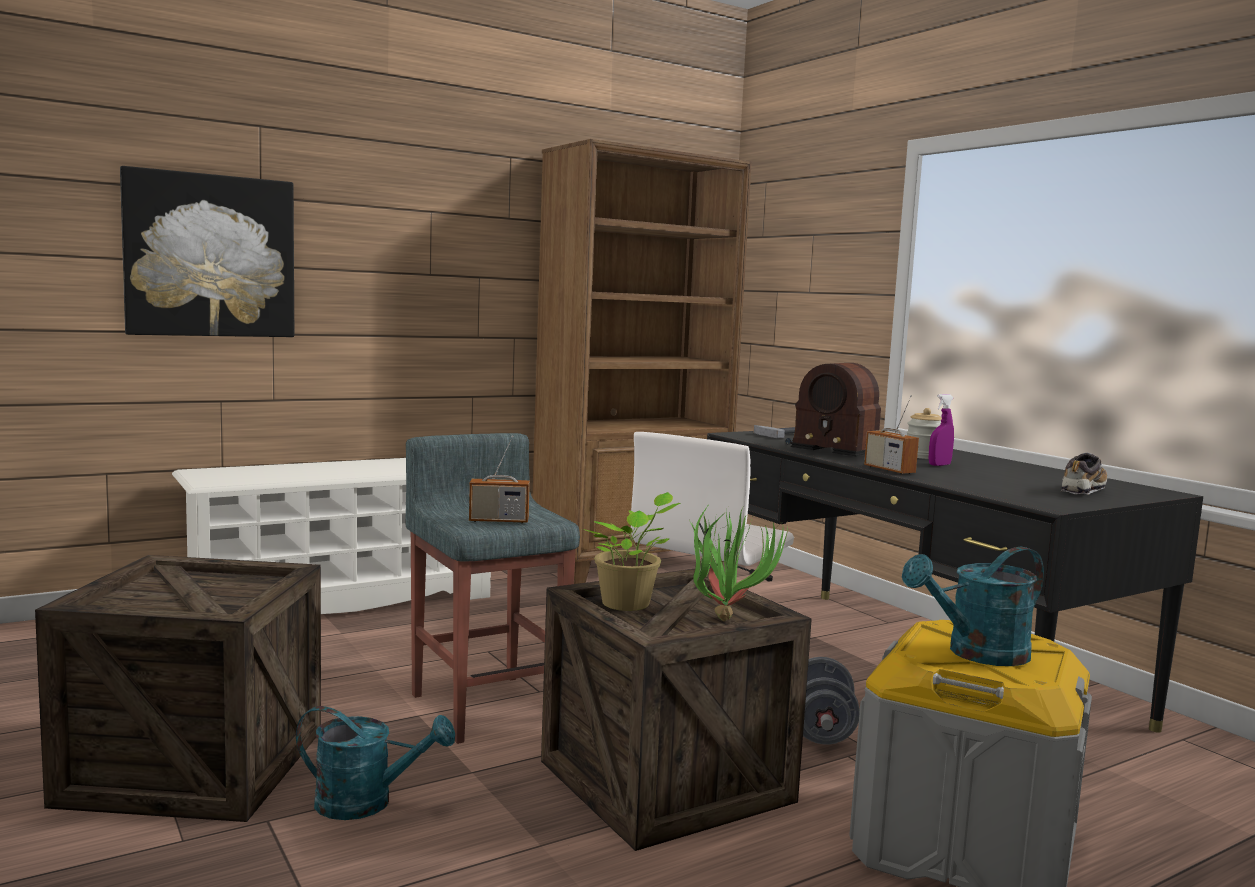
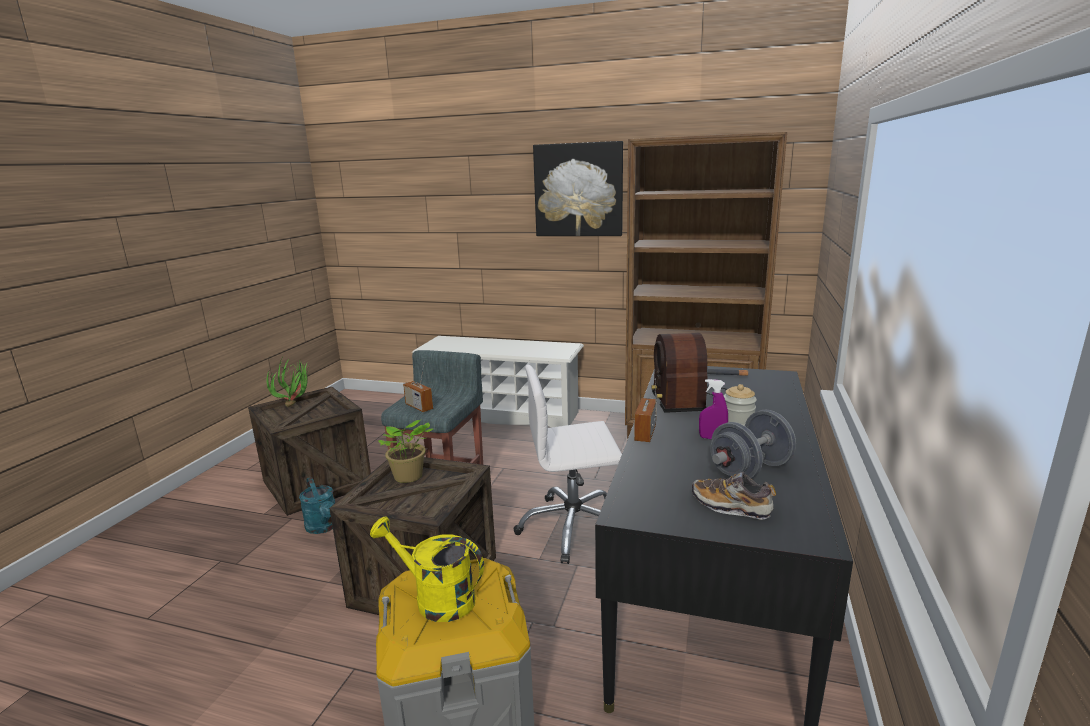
camera: 50 degrees right, 10 degrees up
(210, 256) = (449, 229): picture -> picture (578, 190)
(726, 616) = (425, 504): potted plant -> potted plant (296, 405)
(821, 730) = (554, 597): grey dumbbell -> grey dumbbell (750, 470)
(977, 654) = (435, 598): turquoise watering can -> yellow watering can
(1082, 490) = (731, 506): shoe -> shoe turned 150 degrees counterclockwise

